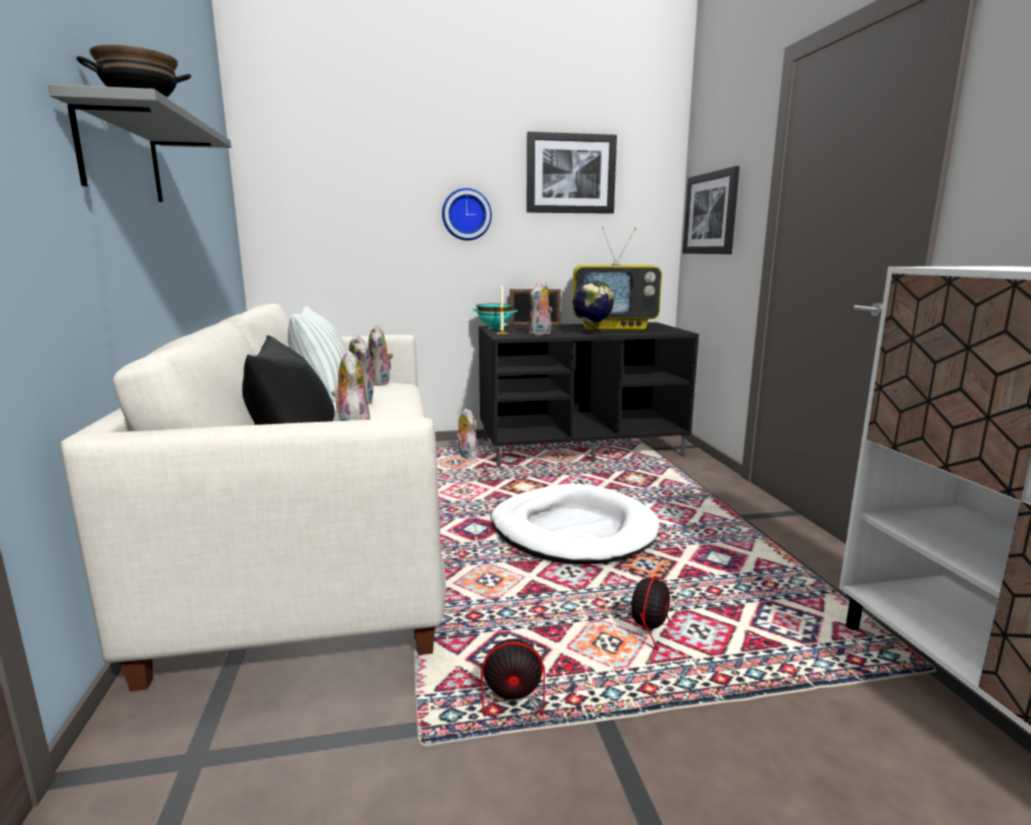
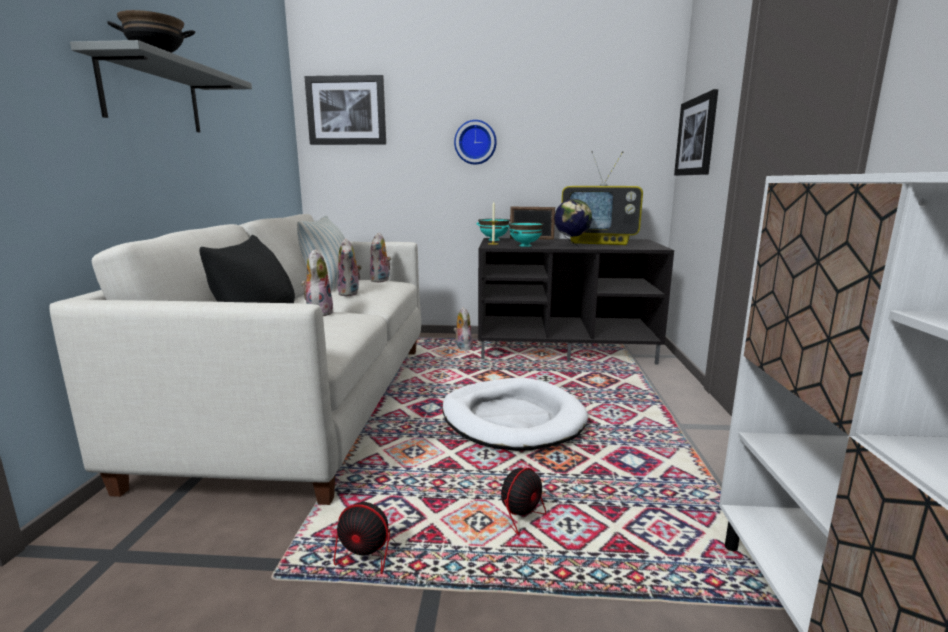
camera: 15 degrees right, 0 degrees up
(541, 334) = (525, 245): plush toy -> turquoise bowl
(570, 174) = (569, 104): picture -> picture (346, 111)

